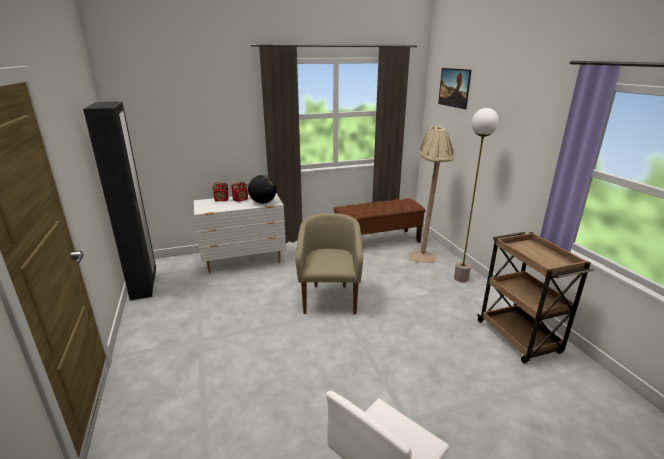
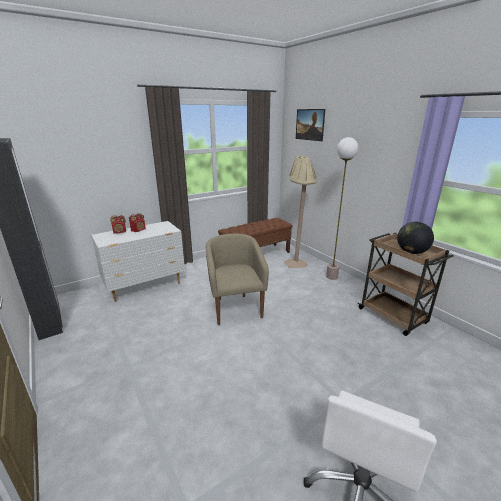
camera: 15 degrees left, 0 degrees up
(263, 202) = (161, 230): globe -> globe (411, 252)

